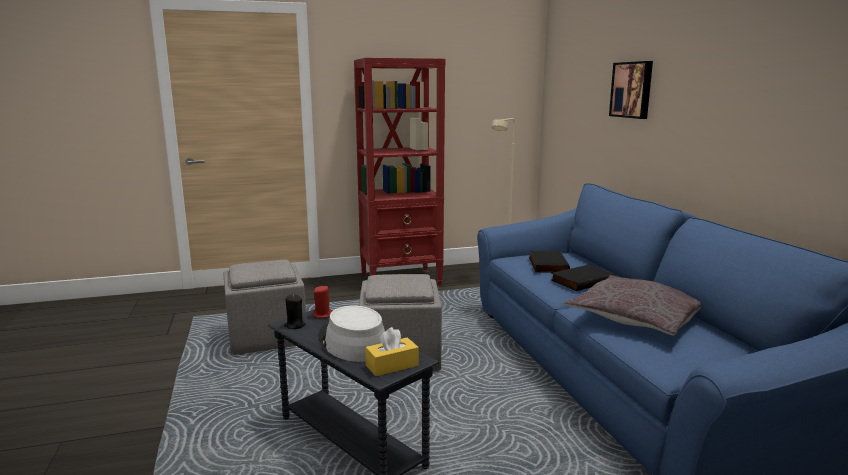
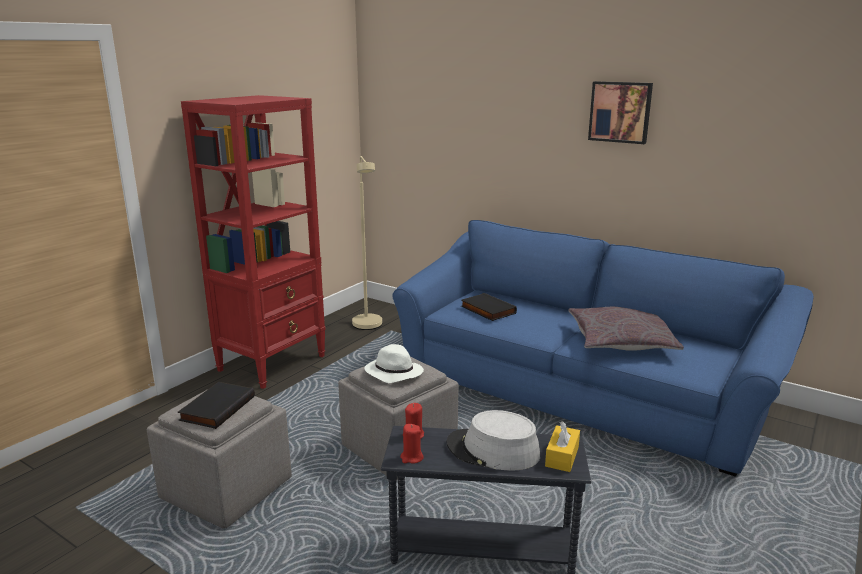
camera: 40 degrees left, 5 degrees up
(294, 325) = (411, 457): black candle -> red candle
(394, 282) = (393, 373): none -> white hat
(581, 280) = (536, 318): black book -> black book (216, 408)
(632, 90) = (502, 126): picture -> picture (620, 112)

